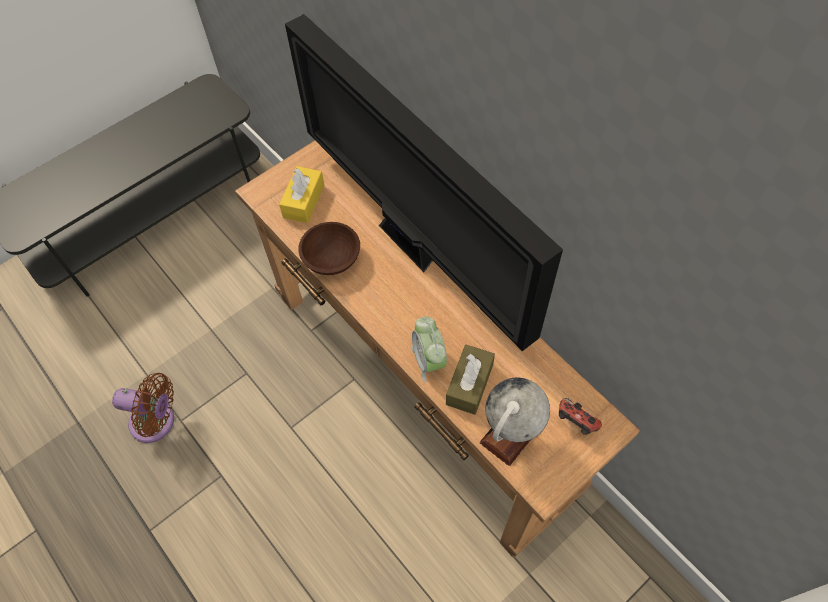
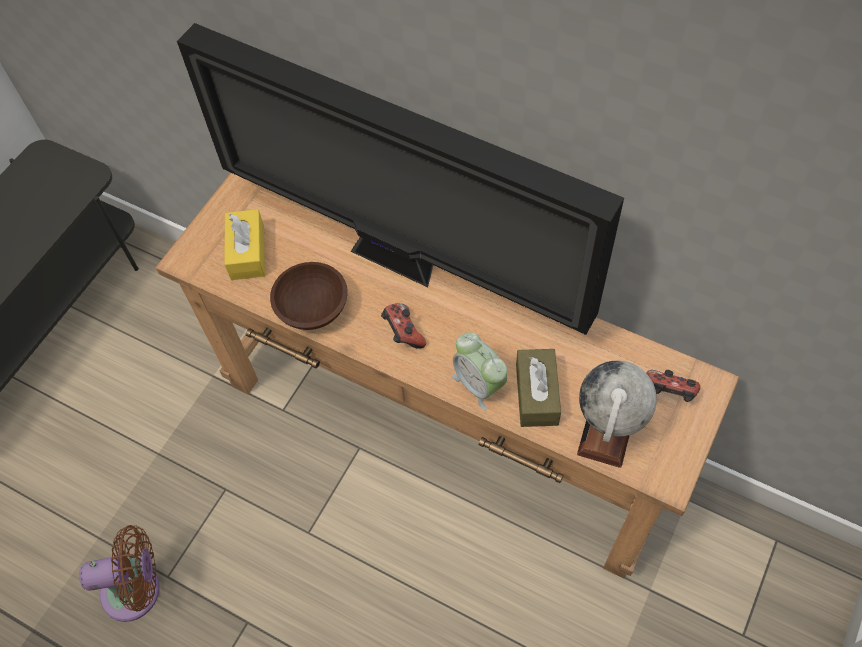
camera: 20 degrees left, 0 degrees up
(389, 301) = (403, 333): none -> game controller

